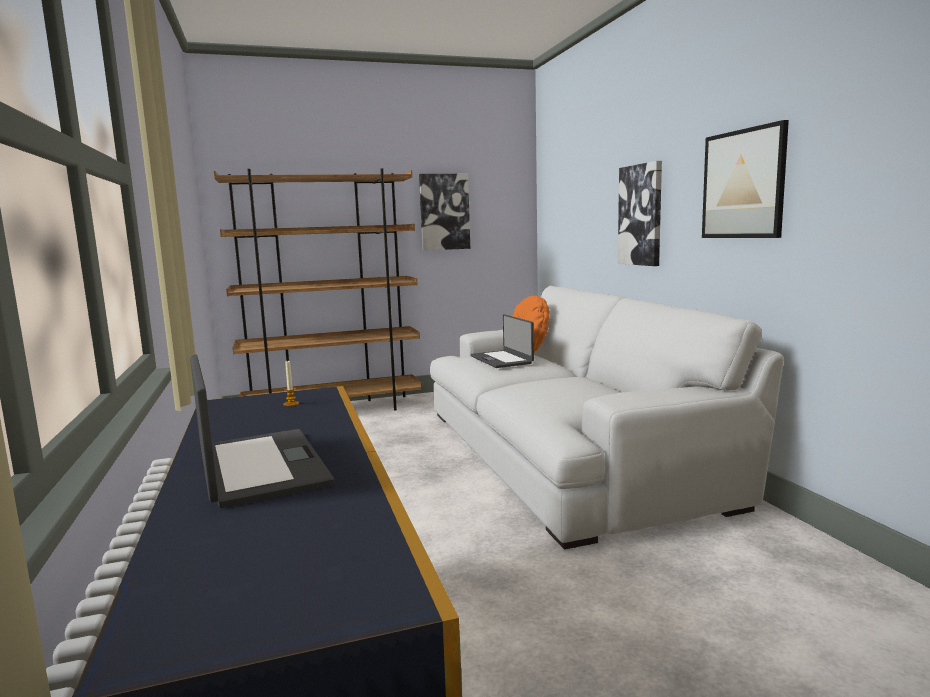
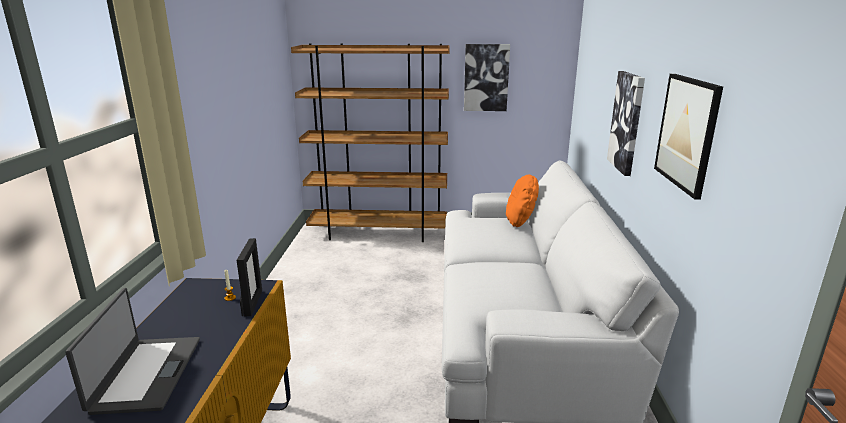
camera: 20 degrees right, 10 degrees up
(329, 403) = (252, 303): none -> picture frame
(502, 359) = (487, 230): laptop -> none

